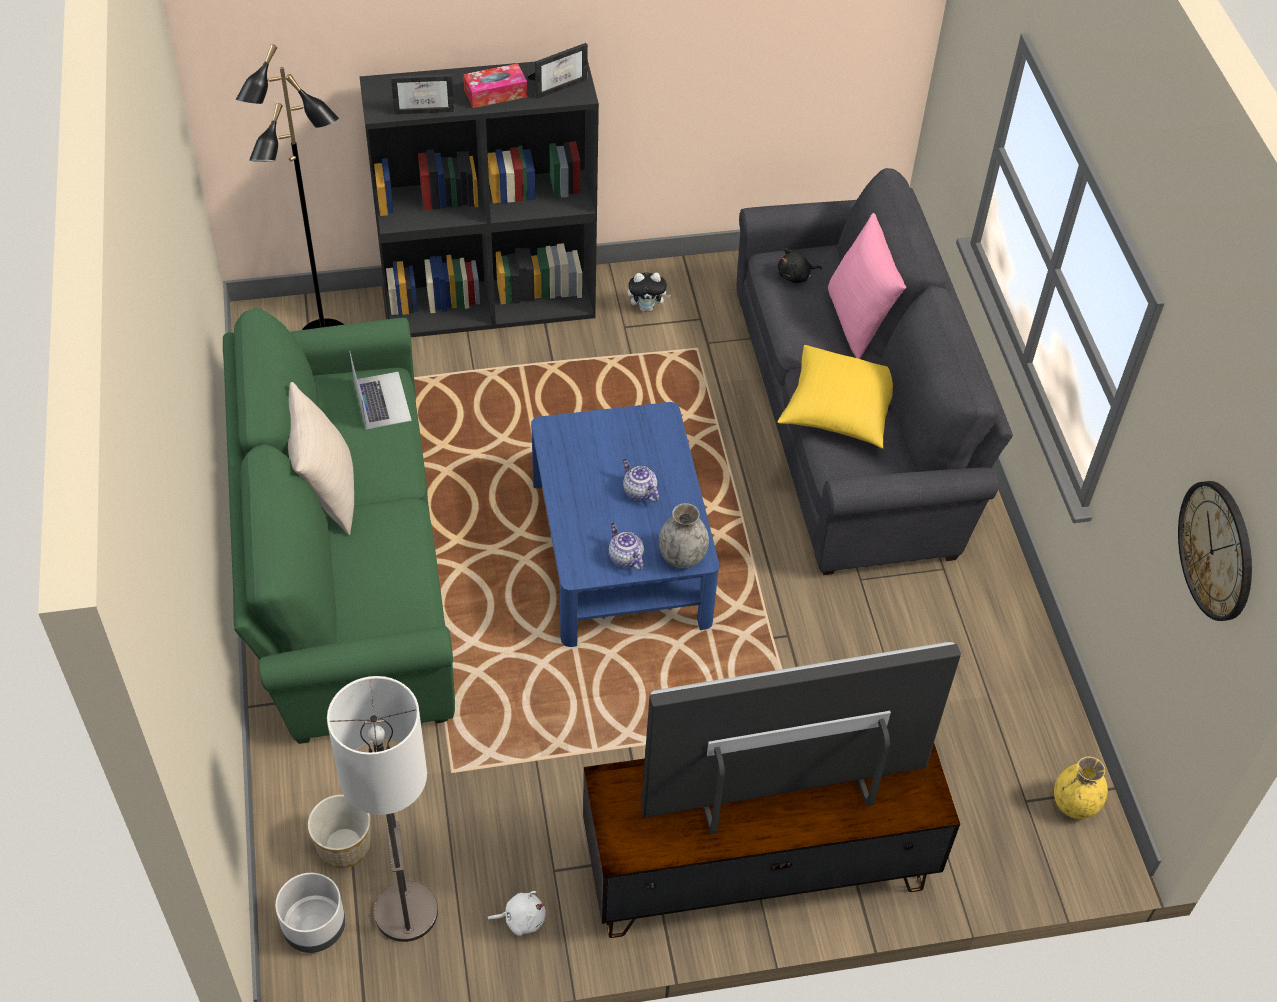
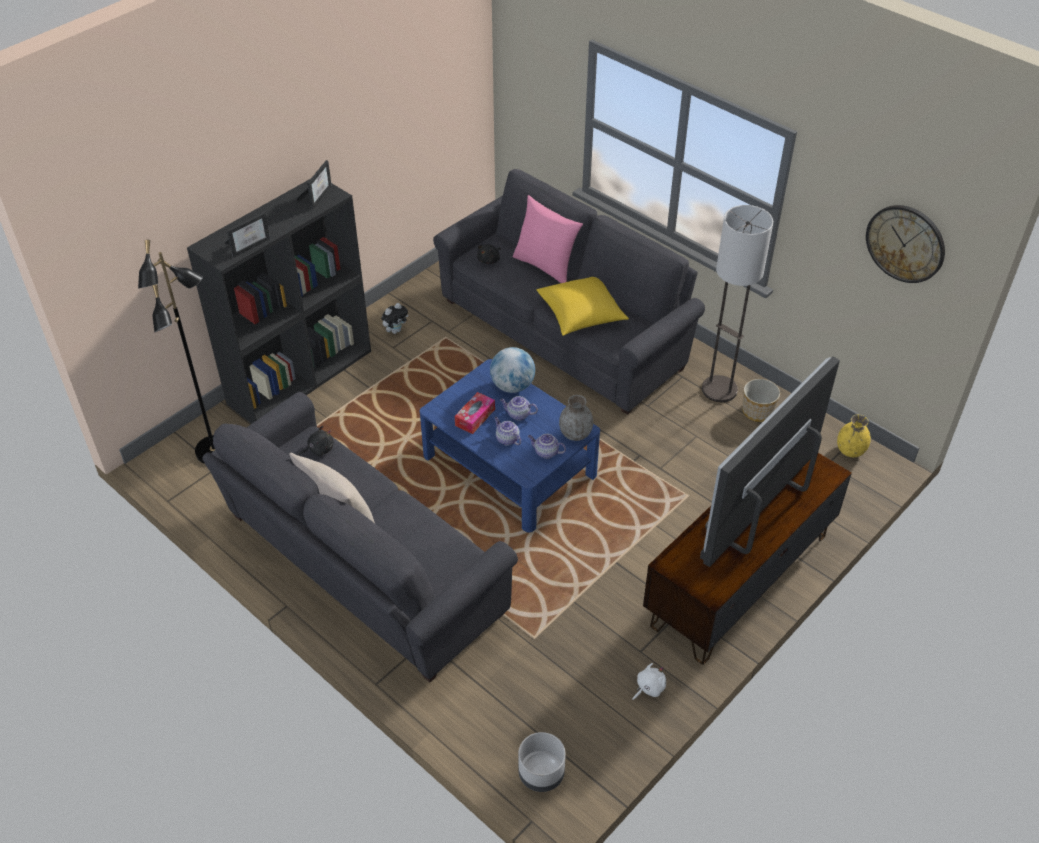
camera: 35 degrees left, 5 degrees down
(343, 846) = (512, 719): planter -> planter (757, 412)
(346, 567) = (359, 569): green sofa -> grey sofa
(381, 400) = (319, 449): laptop -> black plush toy
(406, 912) = (584, 728): floor lamp -> floor lamp (719, 389)
(495, 93) = (284, 217): tissue box -> tissue box (475, 417)
(596, 513) = (507, 439): none -> teapot
(667, 452) = (512, 386): none -> globe

